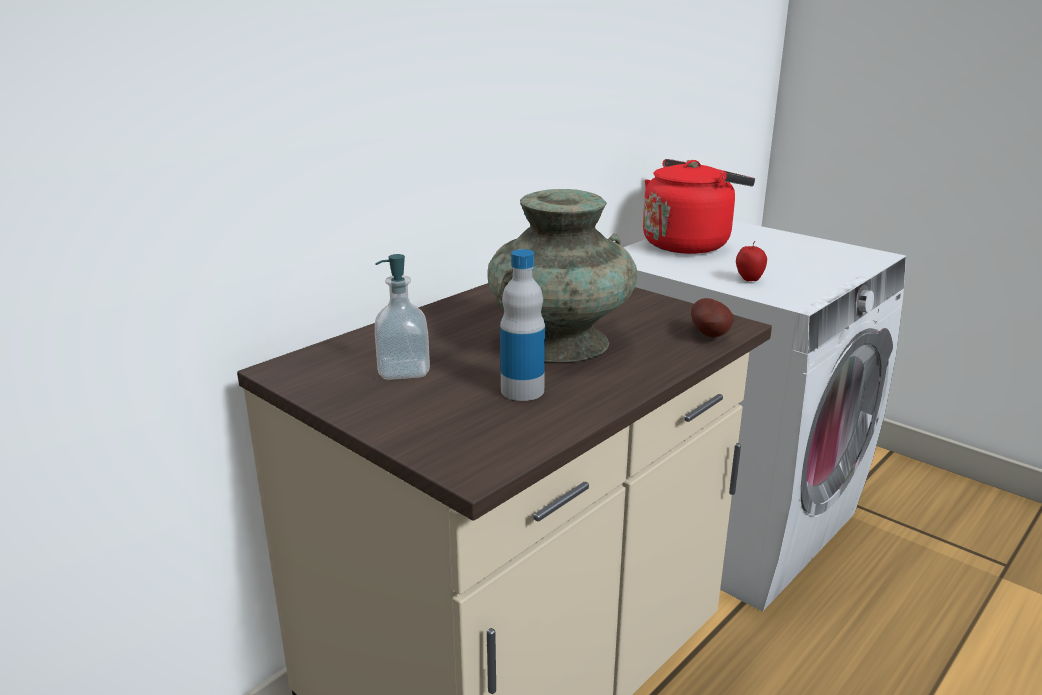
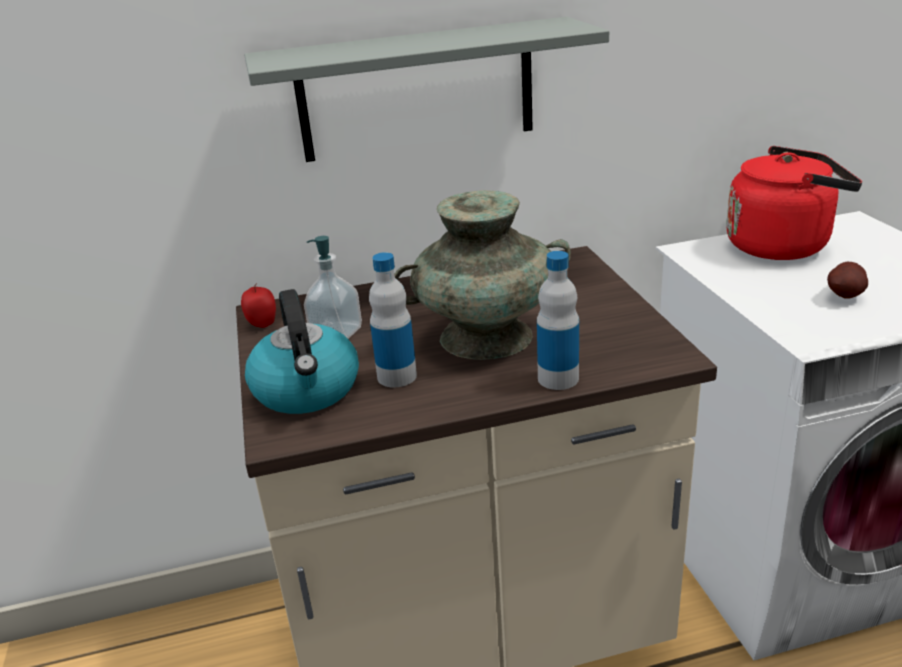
camera: 35 degrees right, 5 degrees up
(411, 104) = (416, 91): none -> grey shelf
(446, 424) = (307, 390): none -> kettle
(669, 359) = (558, 378): none -> bottle
(710, 335) = (633, 363): potato -> potato (846, 296)
(749, 280) = (792, 303): apple -> apple (262, 324)

